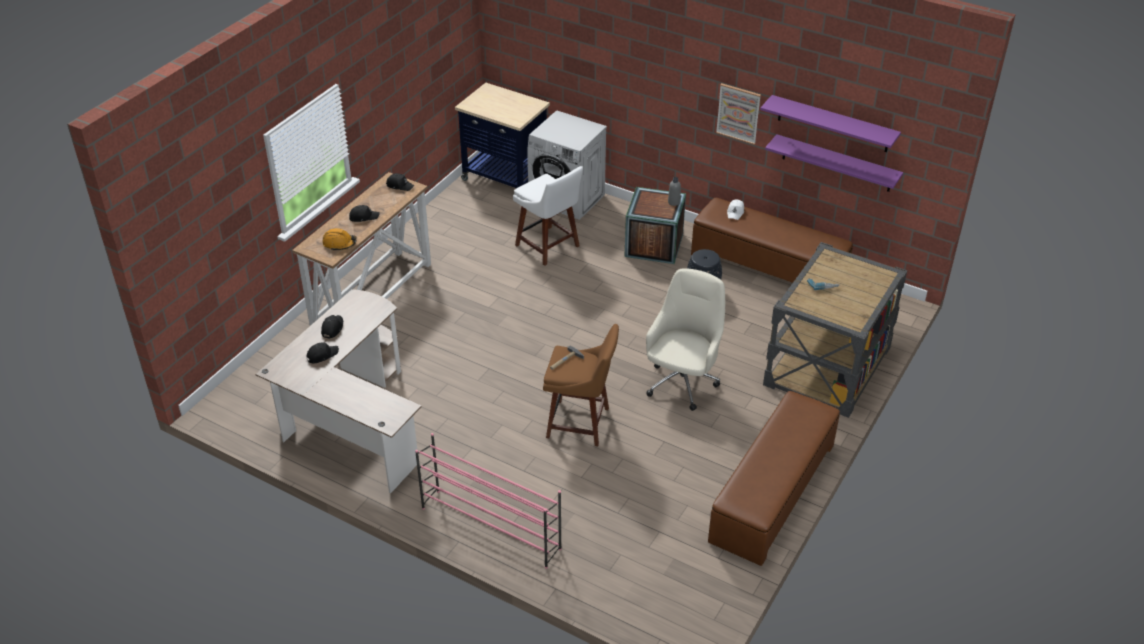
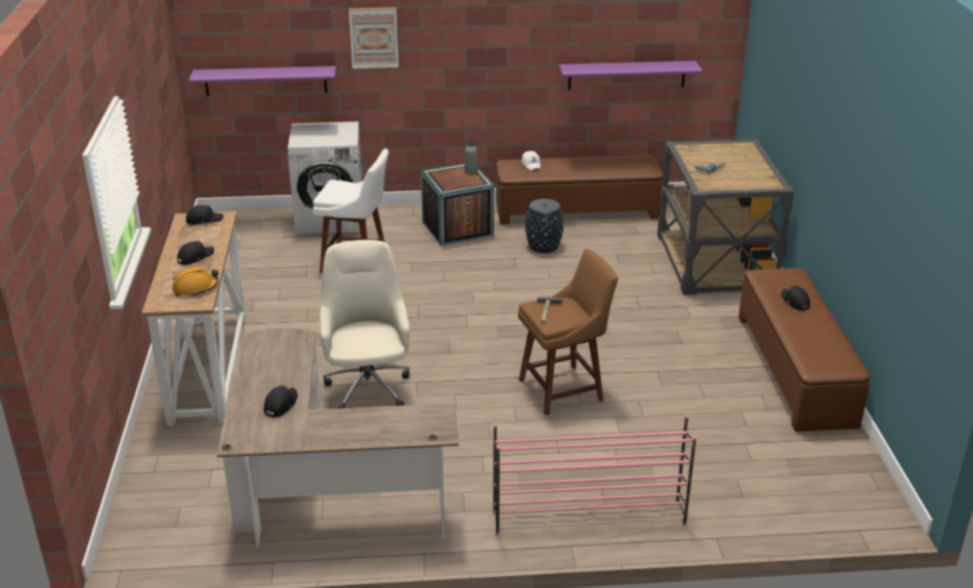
camera: 35 degrees left, 10 degrees down
(332, 328) = (262, 376): black cap -> black cap (794, 301)
(505, 179) = (245, 224): blue cart -> none
(682, 383) = (614, 320): beige office chair -> beige office chair (368, 388)
(738, 113) = (514, 54): picture -> picture (374, 38)
(833, 124) = (619, 32): purple shelf -> purple shelf (266, 80)

